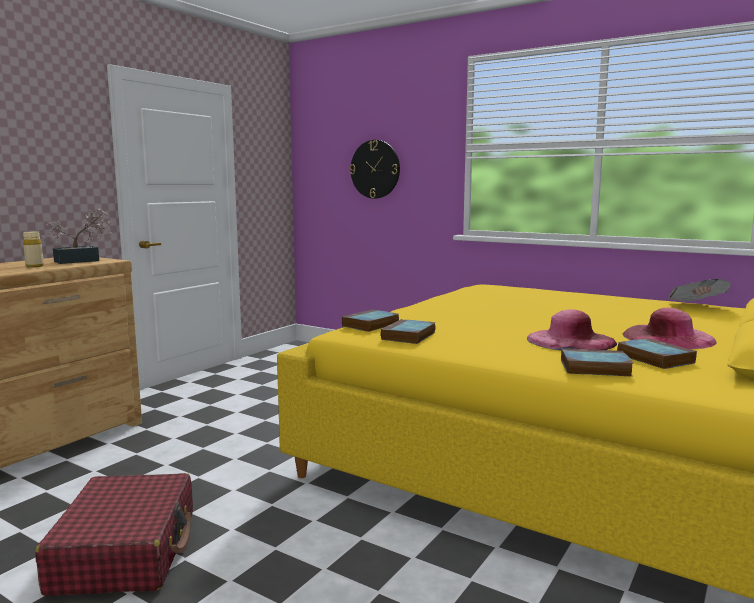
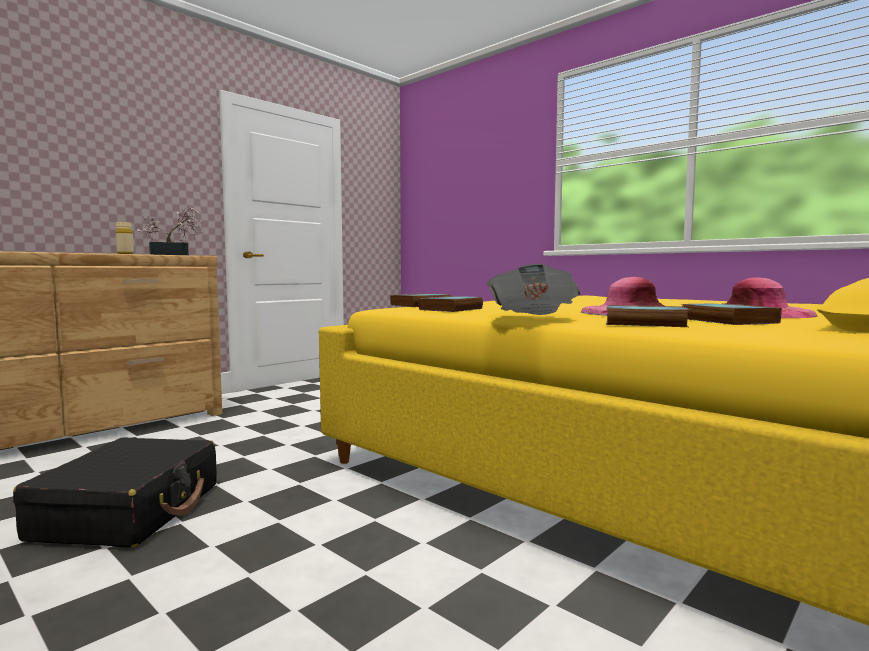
camera: 10 degrees right, 5 degrees down
(126, 551) = (130, 511): red suitcase -> black suitcase
(375, 169) = (472, 194): wall clock -> none
(697, 306) = (805, 303): newspaper -> newspaper (533, 318)

